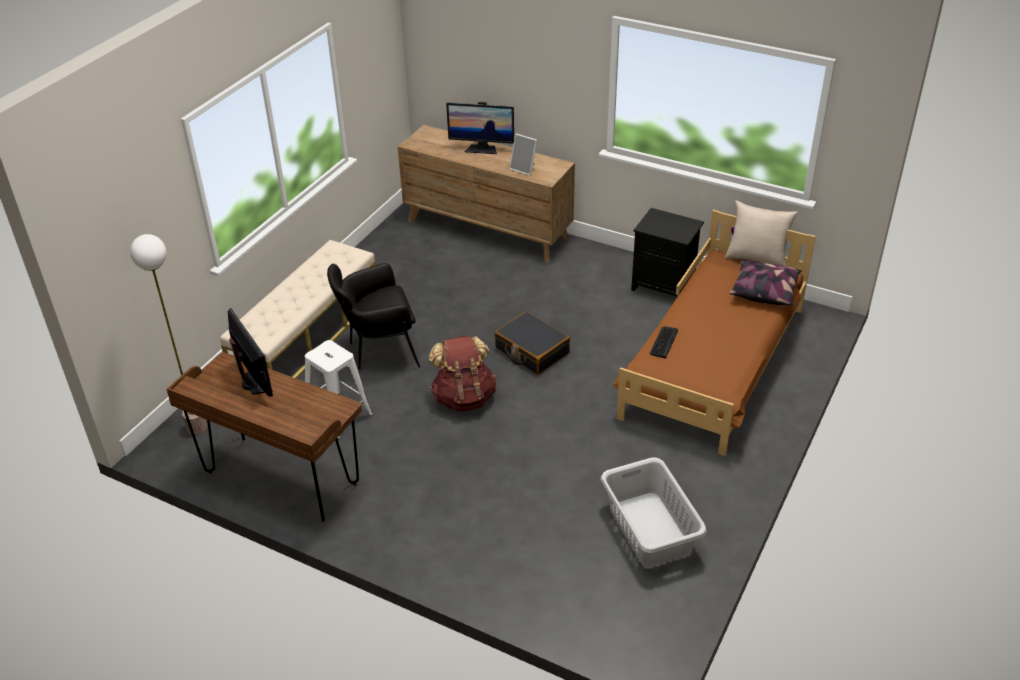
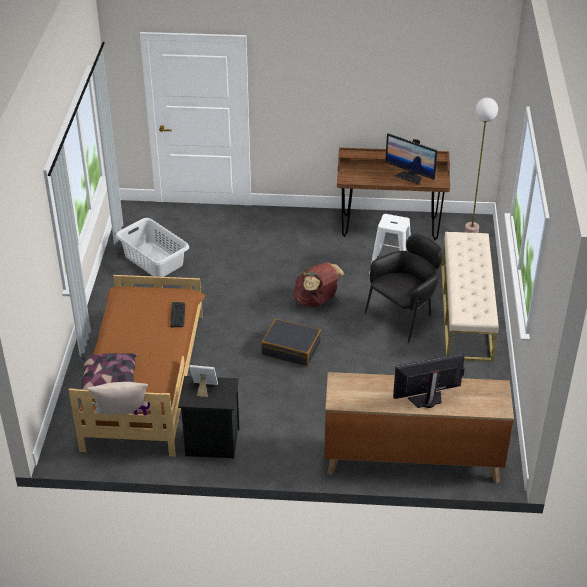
camera: 155 degrees right, 0 degrees up
(524, 168) = (367, 387): picture frame -> picture frame (204, 388)

